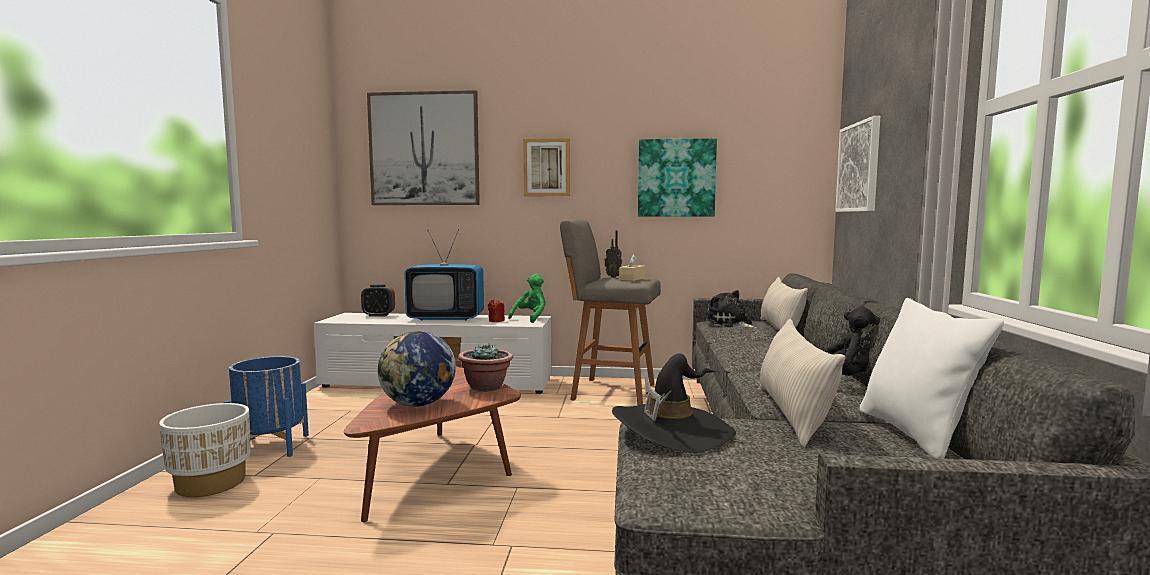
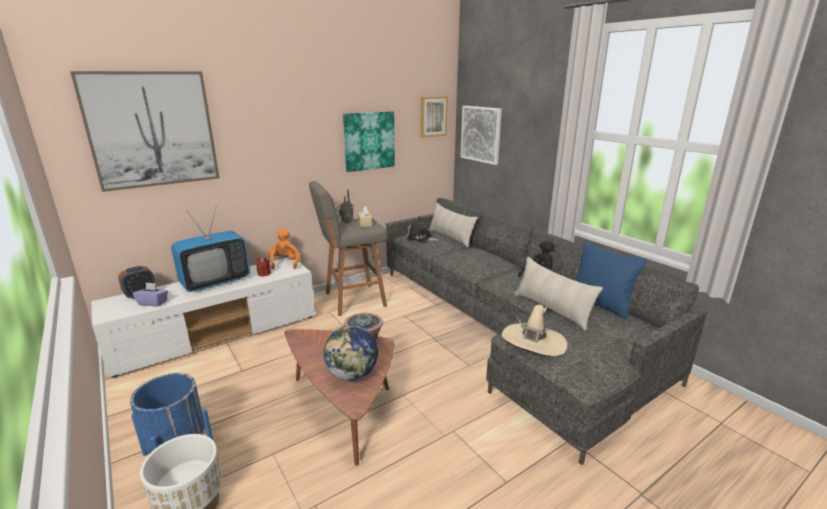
camera: 40 degrees left, 15 degrees up
(375, 320) = (153, 302): none -> purple tissue box
(531, 318) = (284, 263): green plush toy -> orange plush toy
(546, 167) = (274, 140): picture -> picture (433, 116)
(672, 430) = (533, 342): black hat -> beige hat
(915, 433) = (600, 305): white pillow -> blue pillow

